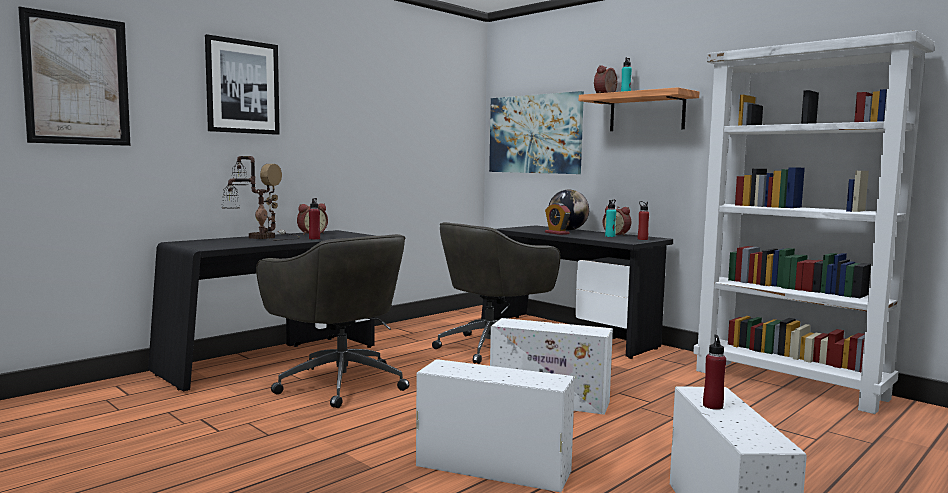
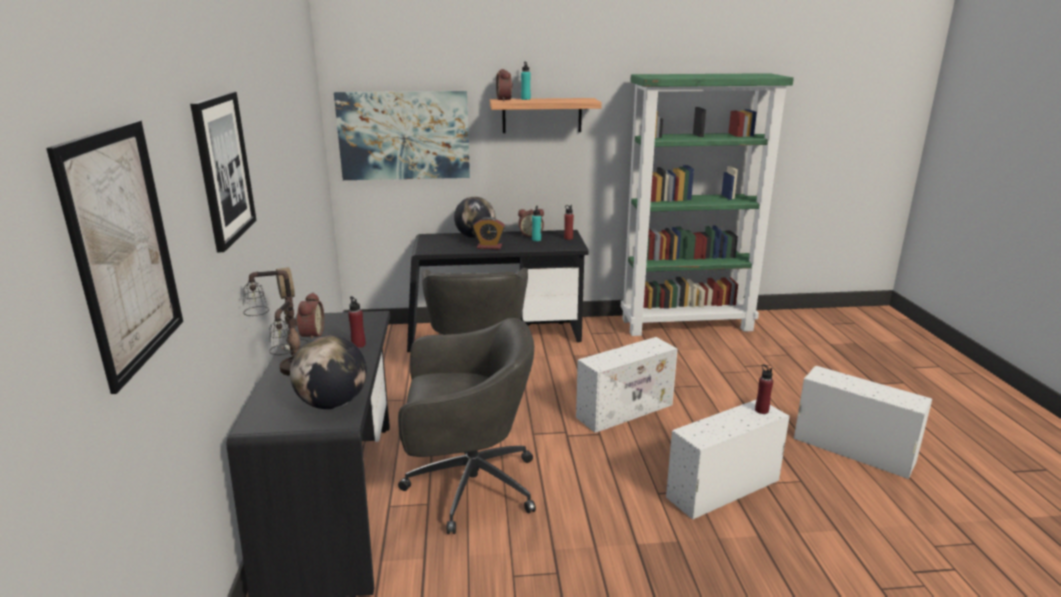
camera: 50 degrees left, 15 degrees up
(224, 245) = (332, 404): none -> globe
(713, 406) = (848, 385): red bottle -> red bottle (761, 410)
(790, 384) = (687, 324): white bookcase -> green bookcase

